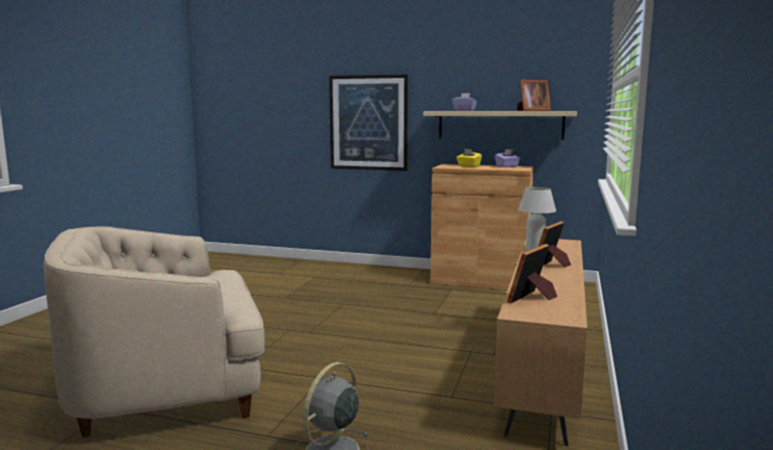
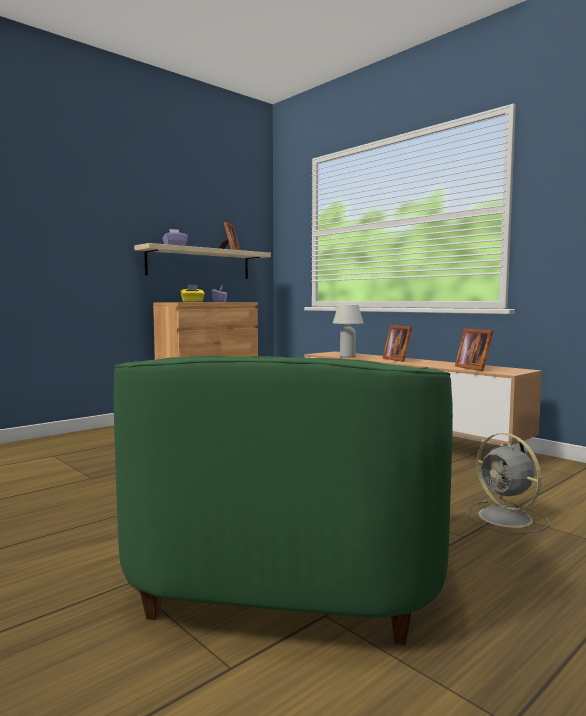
camera: 60 degrees left, 5 degrees down
(168, 386) = (291, 571): beige armchair -> green armchair
(368, 123) = (61, 254): picture -> none

